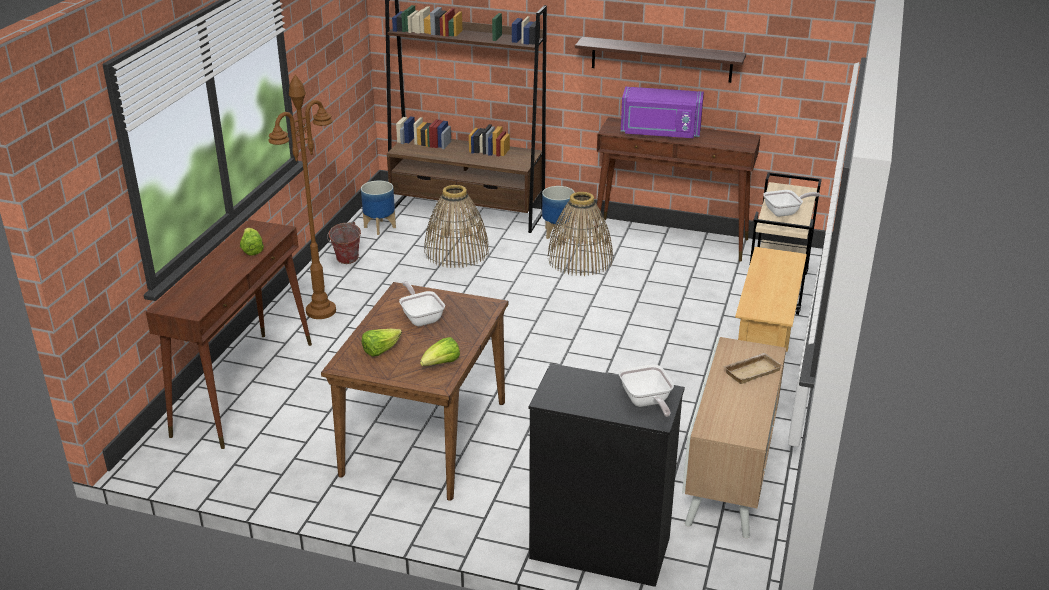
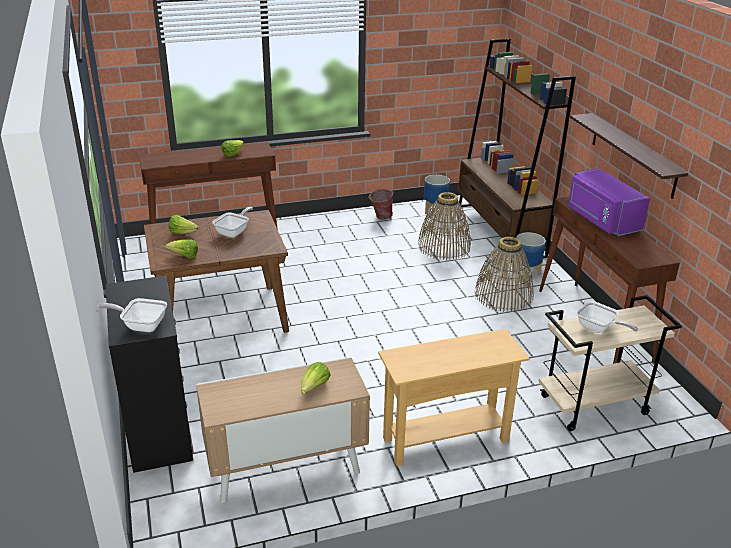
camera: 55 degrees right, 0 degrees up
(320, 311) = (316, 231): brown floor lamp -> none
(646, 402) = (141, 325): frying pan -> frying pan turned 60 degrees clockwise
(751, 371) = (314, 387): beige tray -> lettuce

